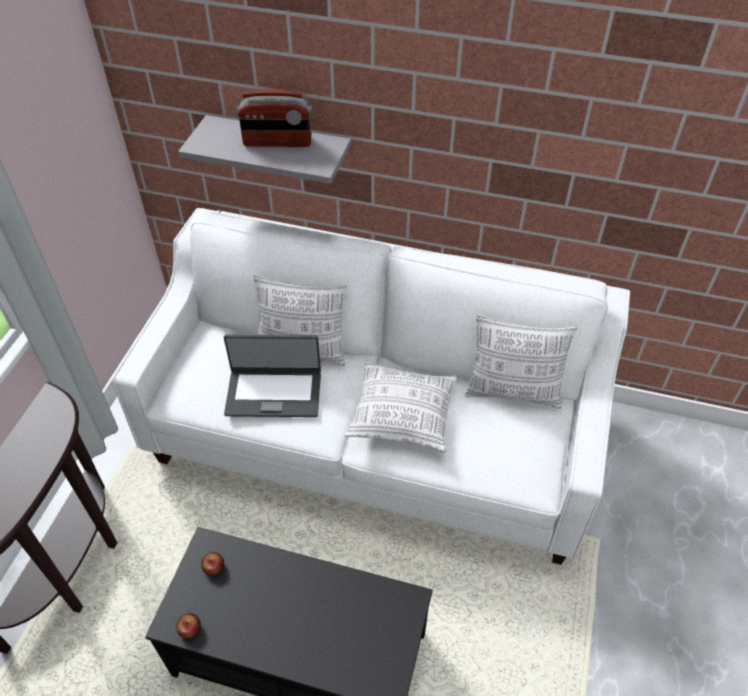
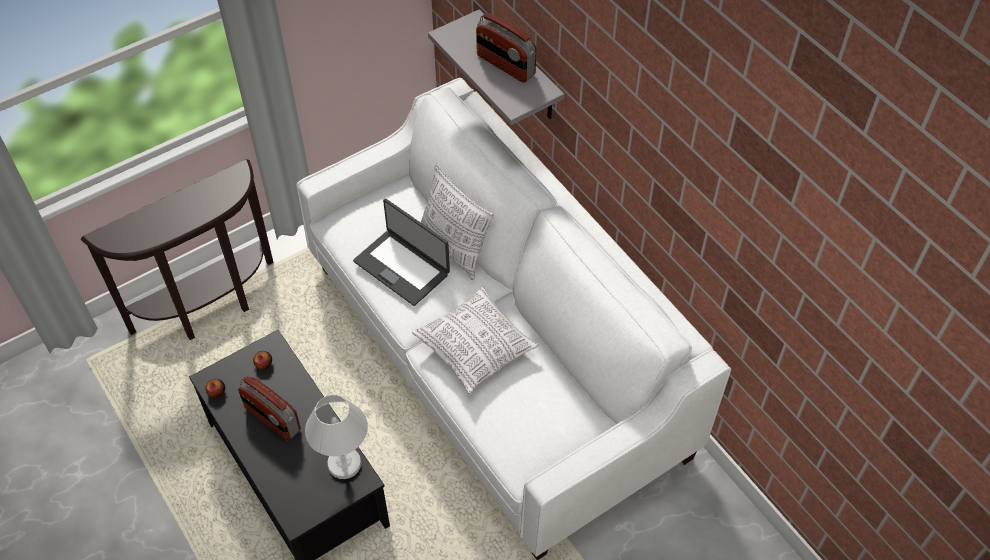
camera: 40 degrees right, 5 degrees up
(272, 612) = (272, 419): none -> radio
(380, 598) = (345, 463): none -> white table lamp
(513, 392) = (580, 390): pillow -> none

